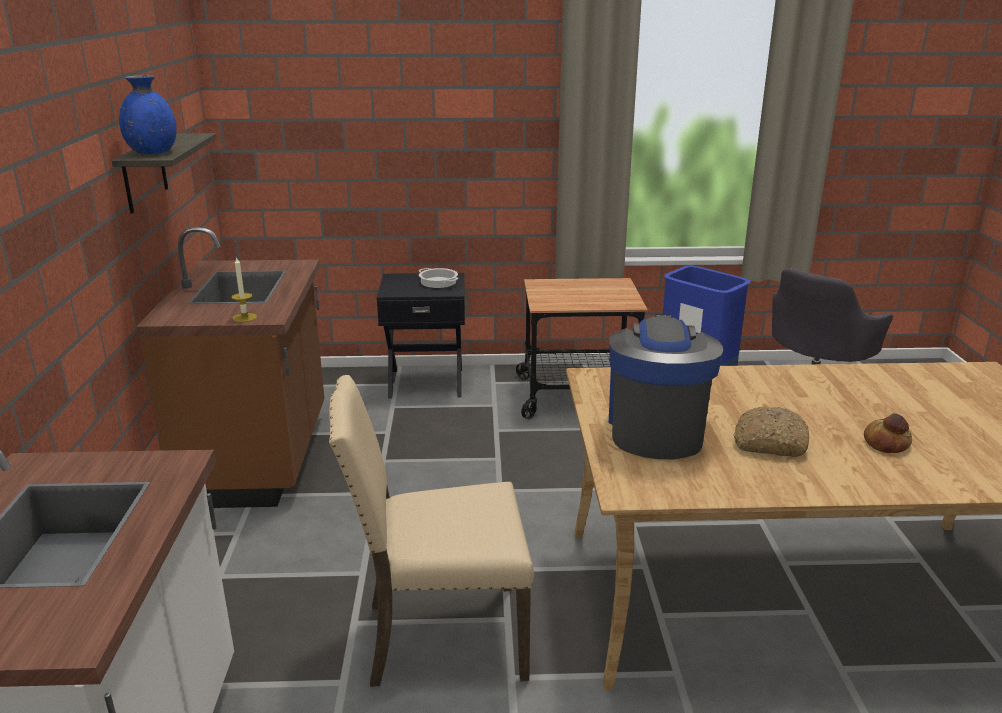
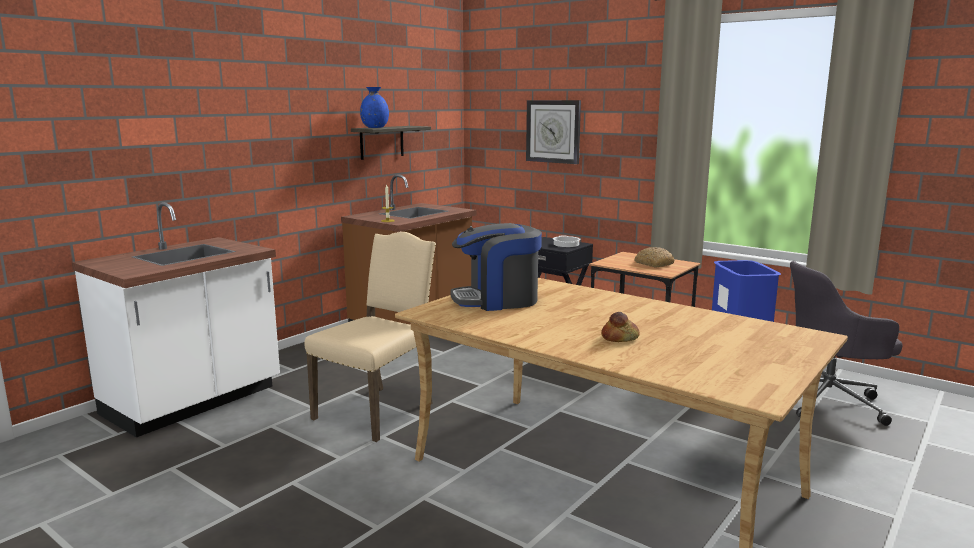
camera: 40 degrees right, 10 degrees down
(383, 119) = (553, 131): none -> wall clock
(441, 636) = (377, 410): beige chair -> beige chair turned 90 degrees clockwise
(656, 428) = (497, 300): coffee machine -> coffee machine turned 150 degrees counterclockwise
(769, 443) = (544, 319): bread -> bread (653, 264)

